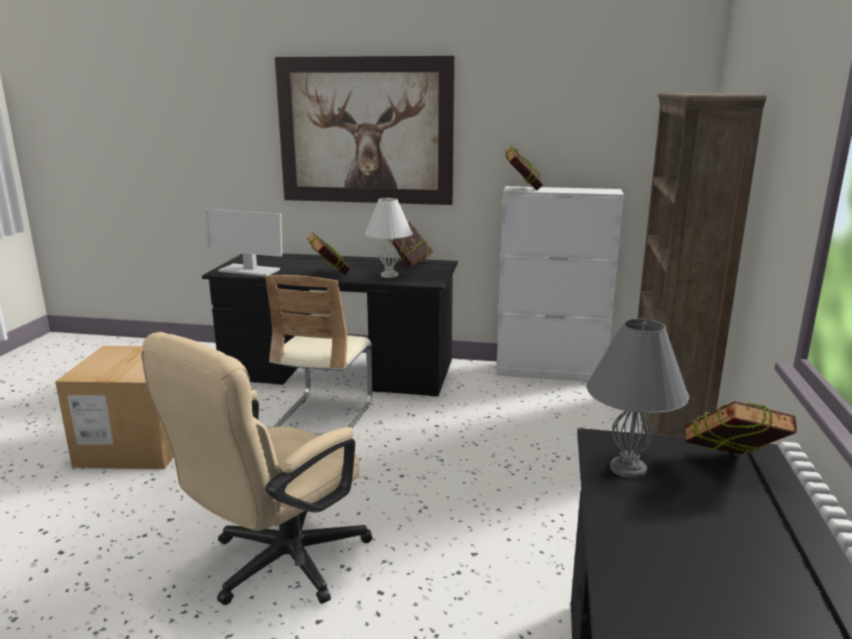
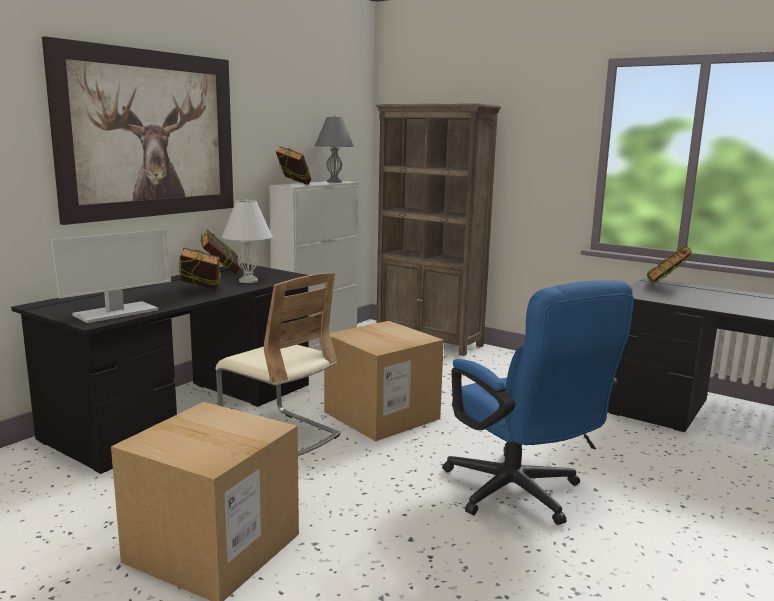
camera: 65 degrees left, 5 degrees down
(276, 566) = (520, 495): beige office chair -> blue office chair
(407, 447) = (381, 415): none -> cardboard box
(627, 468) = (663, 297): grey table lamp -> grey table lamp (333, 182)

